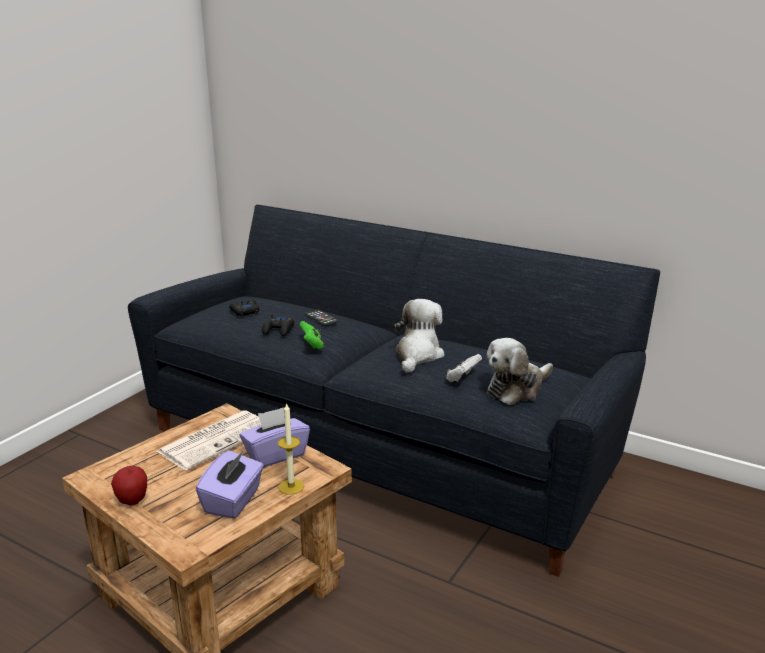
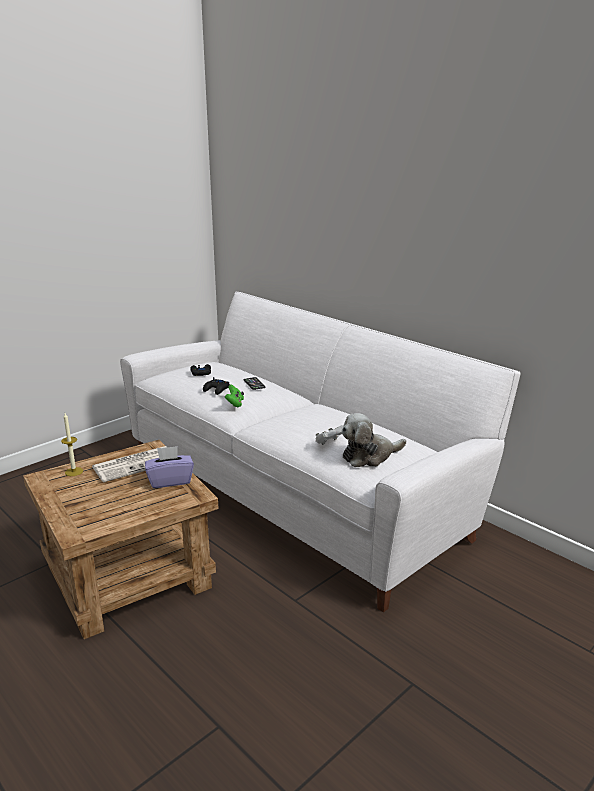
camera: 15 degrees right, 0 degrees up
(132, 501) = (57, 498): apple -> none
(233, 501) = (122, 508): purple tissue box -> none
(291, 487) = (167, 504): candle -> candle (74, 471)
(383, 444) = (297, 490): black sofa -> white sofa
(417, 355) = (308, 420): plush toy -> none

